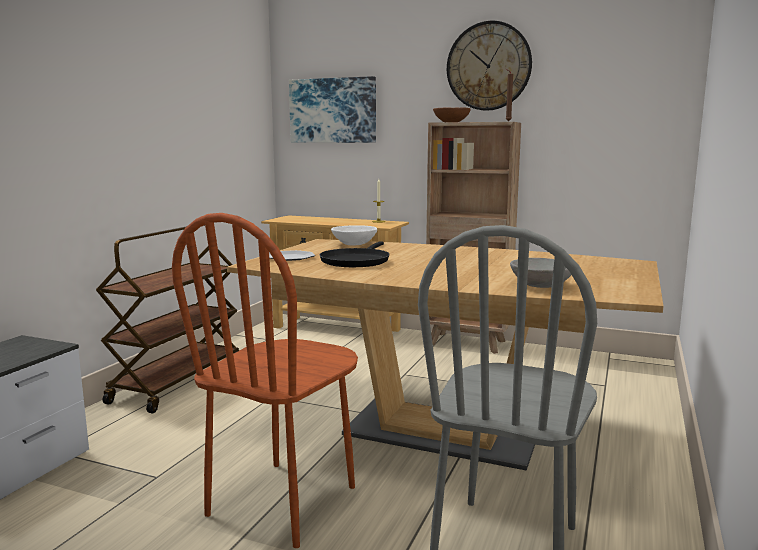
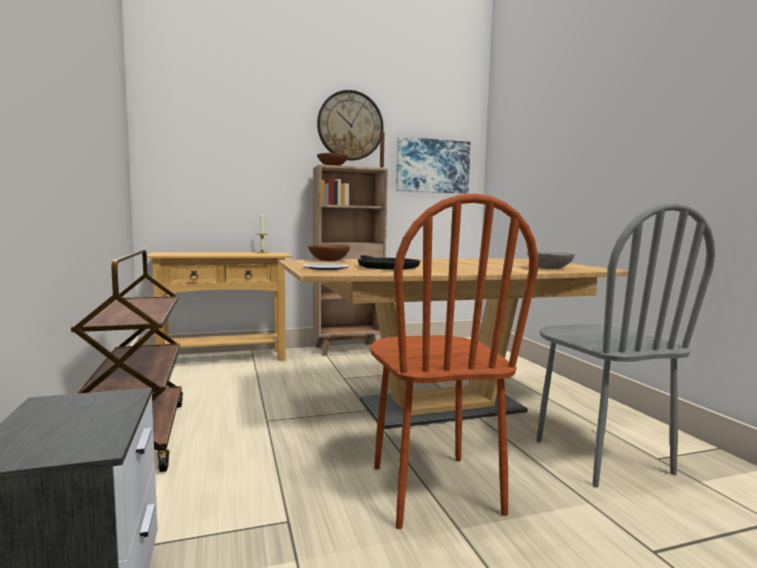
camera: 40 degrees left, 5 degrees down
(333, 110) = (205, 149): picture -> picture (432, 166)
(354, 244) = (329, 260): white bowl -> brown bowl

